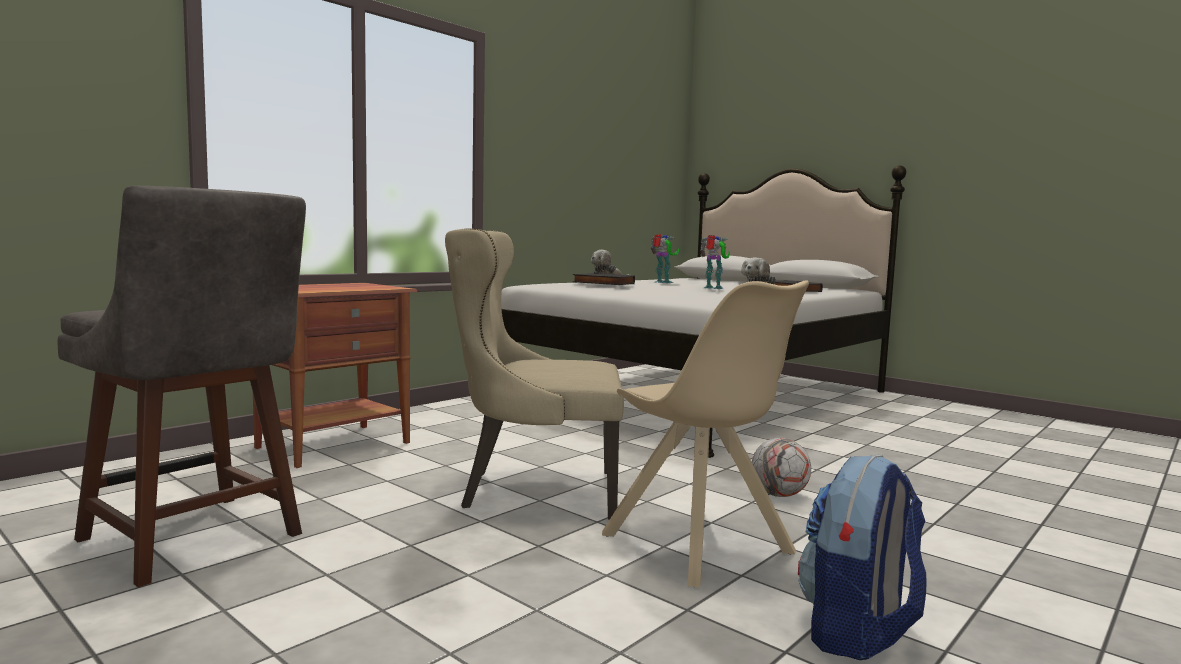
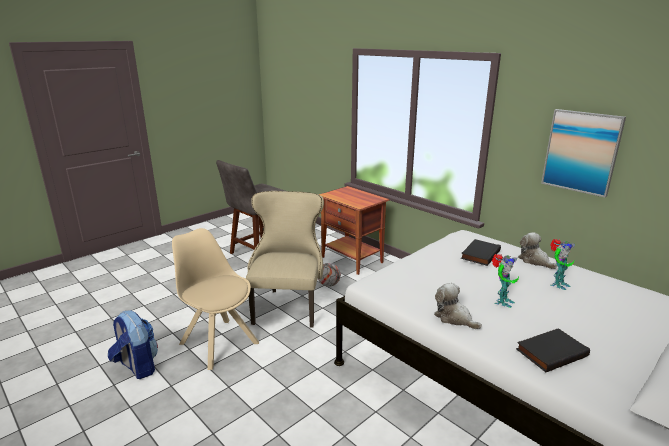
camera: 95 degrees right, 15 degrees up
(569, 162) = (581, 152): none -> picture
(699, 545) = (218, 342): beige chair -> beige chair turned 75 degrees clockwise
(779, 495) = (270, 380): football -> football (329, 285)

